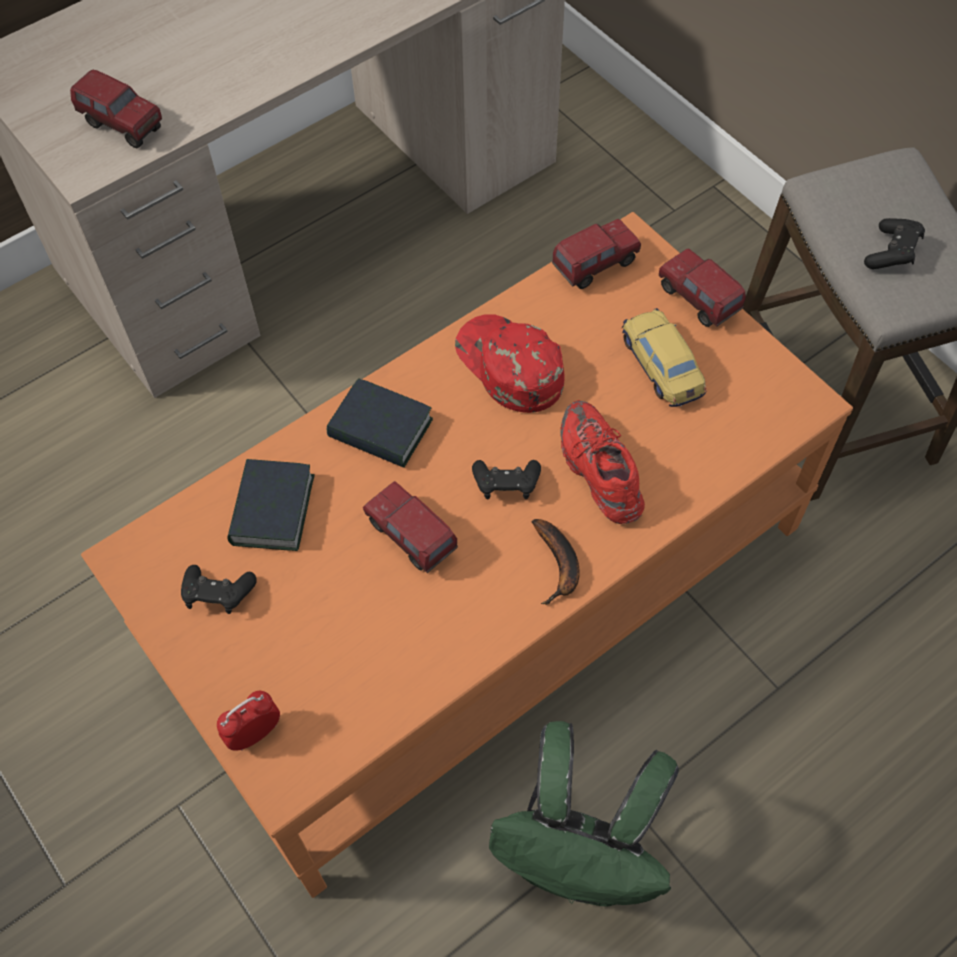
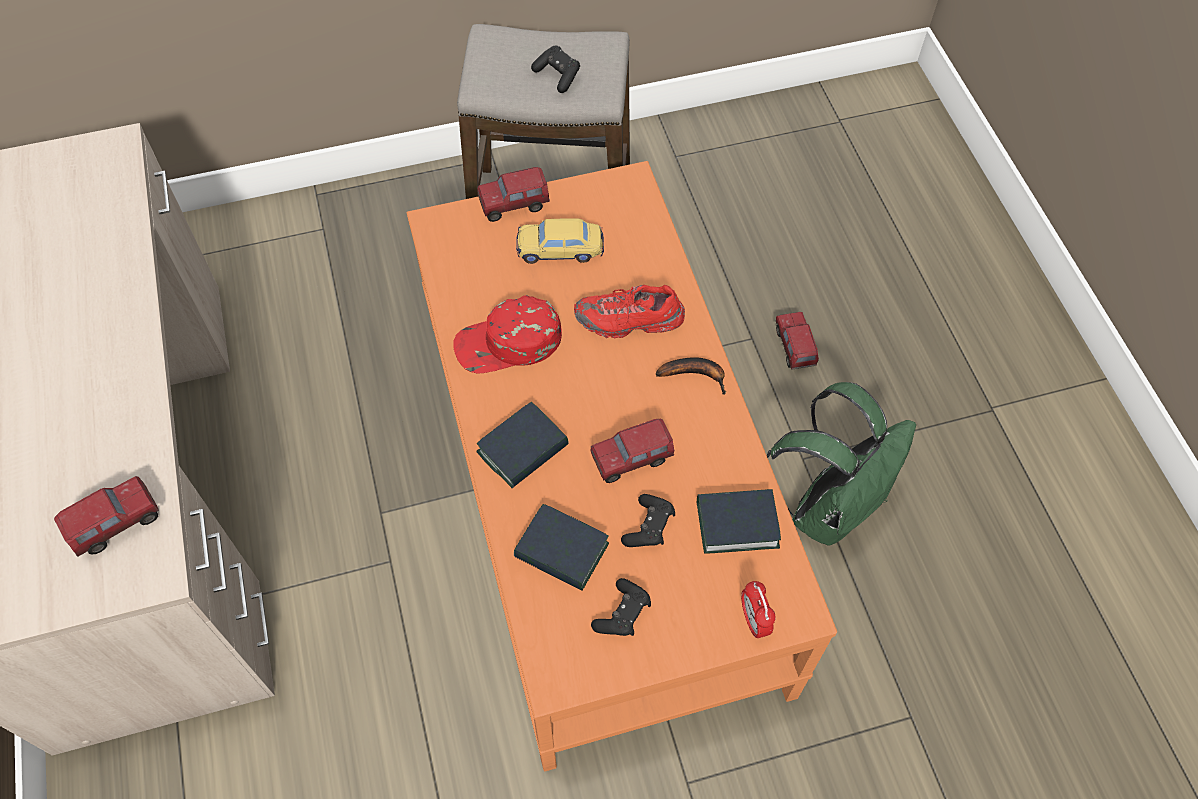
camera: 70 degrees left, 0 degrees up
(373, 676) = (737, 524): none -> book
(506, 485) = (614, 383): black game controller -> black game controller (649, 527)
(594, 266) = (446, 254): toy truck -> toy truck (793, 349)

